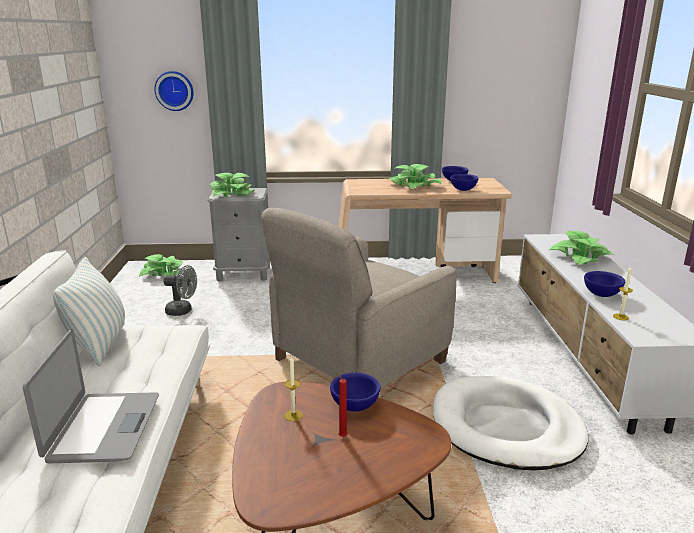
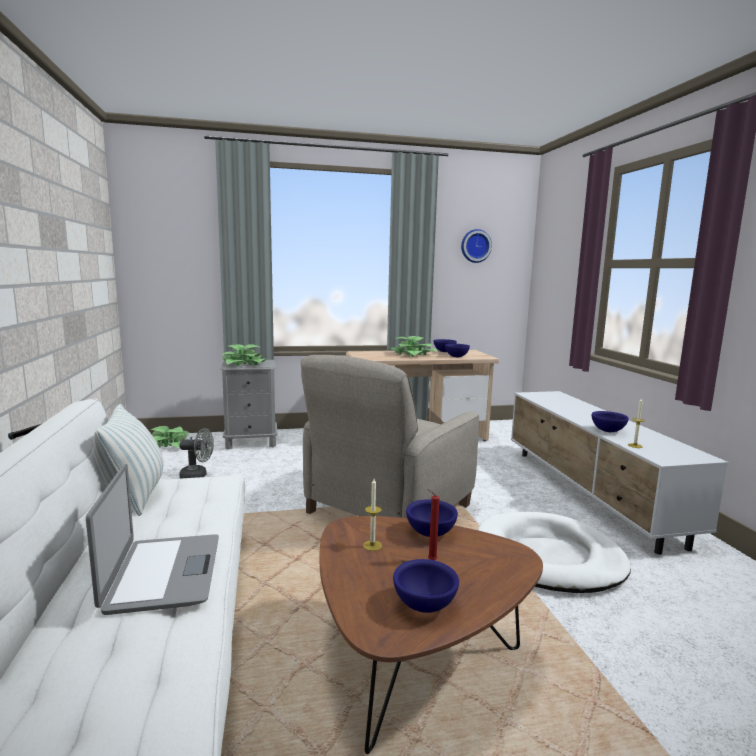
camera: 10 degrees left, 10 degrees down
(174, 90) = (187, 270): wall clock -> wall clock (475, 246)
(314, 481) = (423, 605): none -> blue bowl
(580, 257) = (572, 406): potted plant -> none

